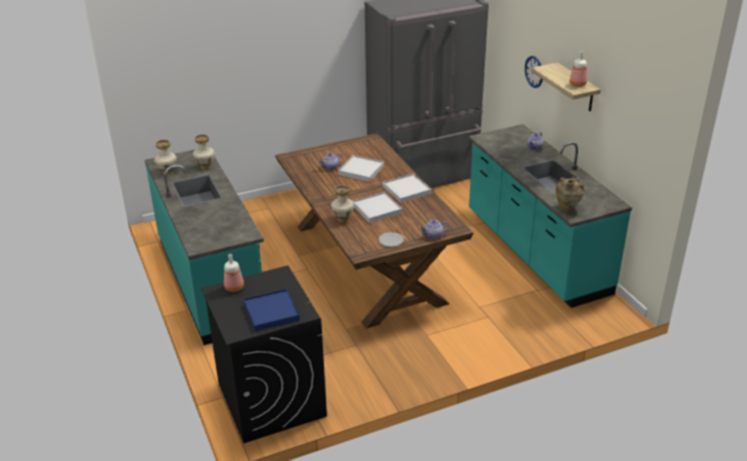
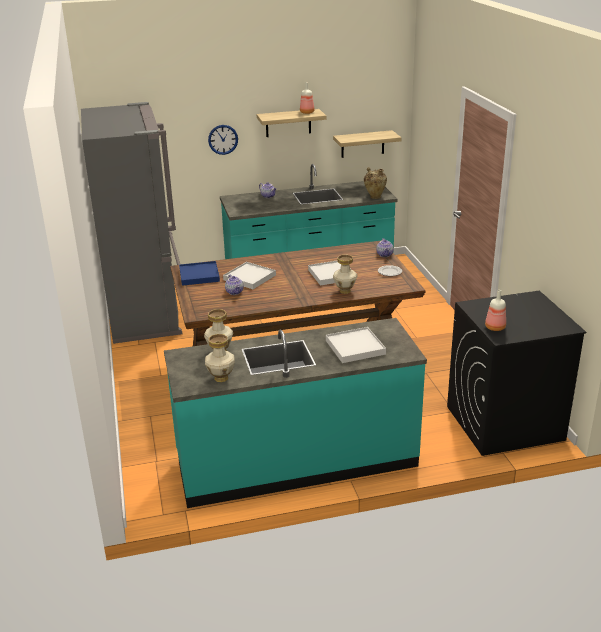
camera: 80 degrees left, 5 degrees down
(271, 312) = (533, 310): blue tray -> blue tray (199, 275)
(406, 190) = (300, 260): white tray -> white tray (355, 347)
(628, 156) = (362, 144): none -> shelf

